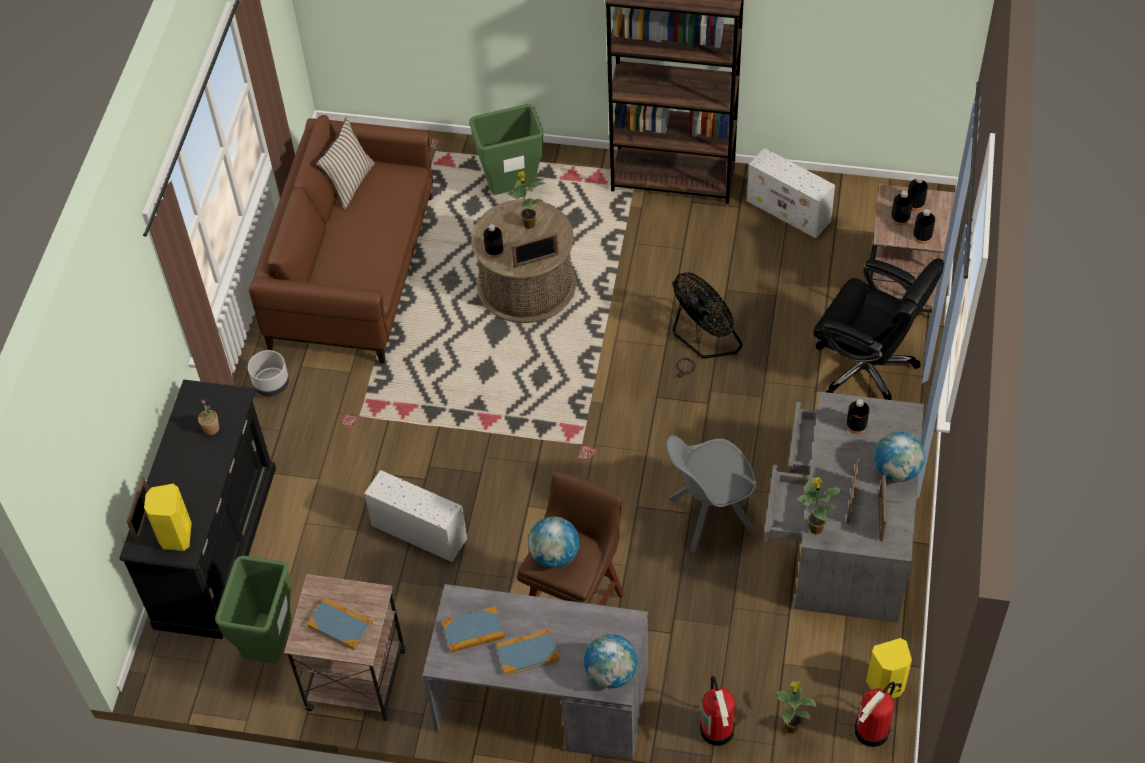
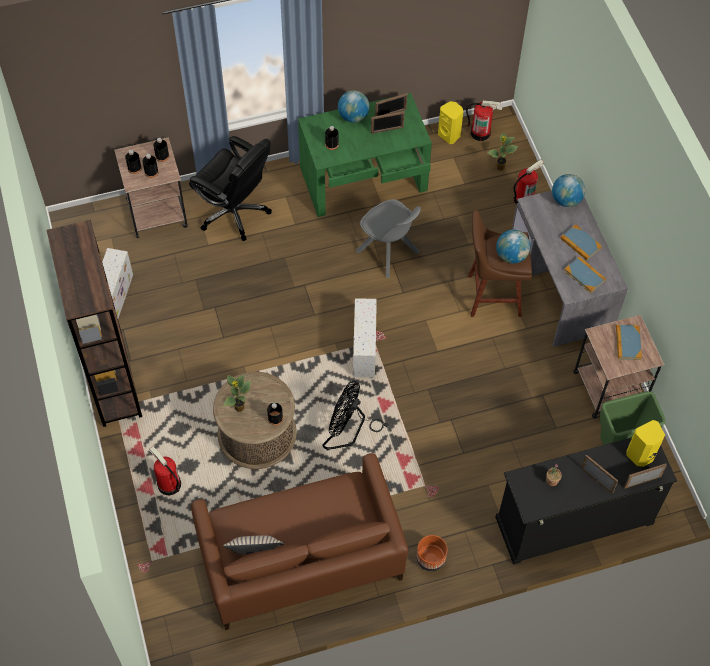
camera: 120 degrees left, 5 degrees up
(271, 384) = (430, 559): grey planter -> orange planter
(417, 531) = (491, 404): white storage box -> white storage box (364, 349)
(512, 189) = (168, 484): green trash can -> fire extinguisher
(536, 260) = (272, 387): picture frame -> picture frame (597, 480)
(698, 341) = (256, 309): black fan -> black fan (351, 426)
(815, 528) = (415, 141): potted plant -> none
(841, 537) = (366, 184): grey desk -> green desk
(865, 369) = (234, 212): black office chair -> black office chair turned 120 degrees clockwise

